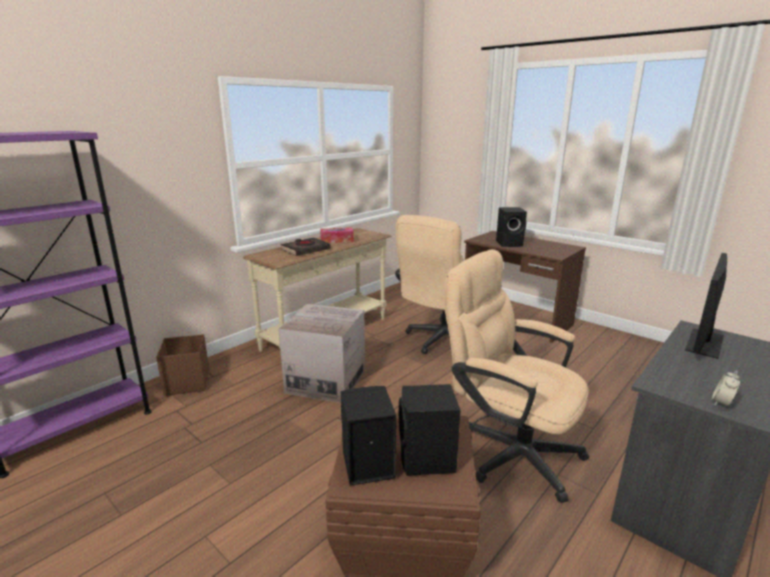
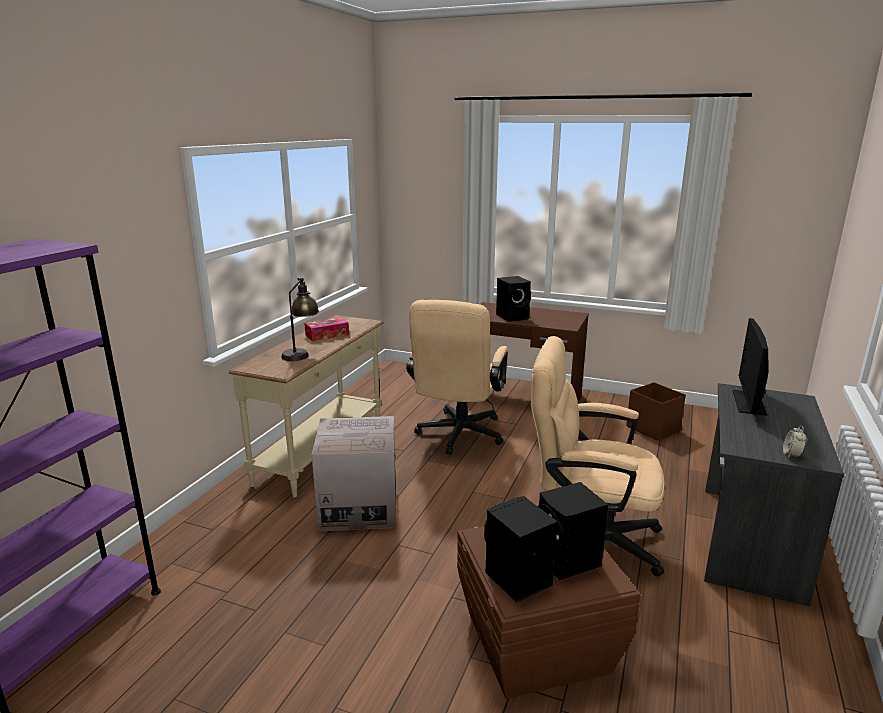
camera: 20 degrees left, 0 degrees up
(188, 382) = (183, 543): brown storage box -> brown storage box (652, 428)
(305, 250) = (301, 353): black book -> table lamp

